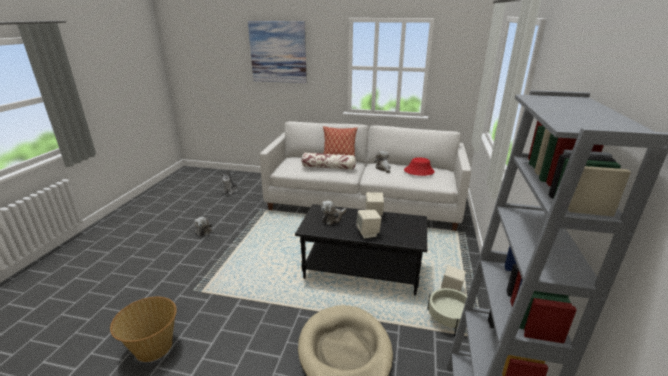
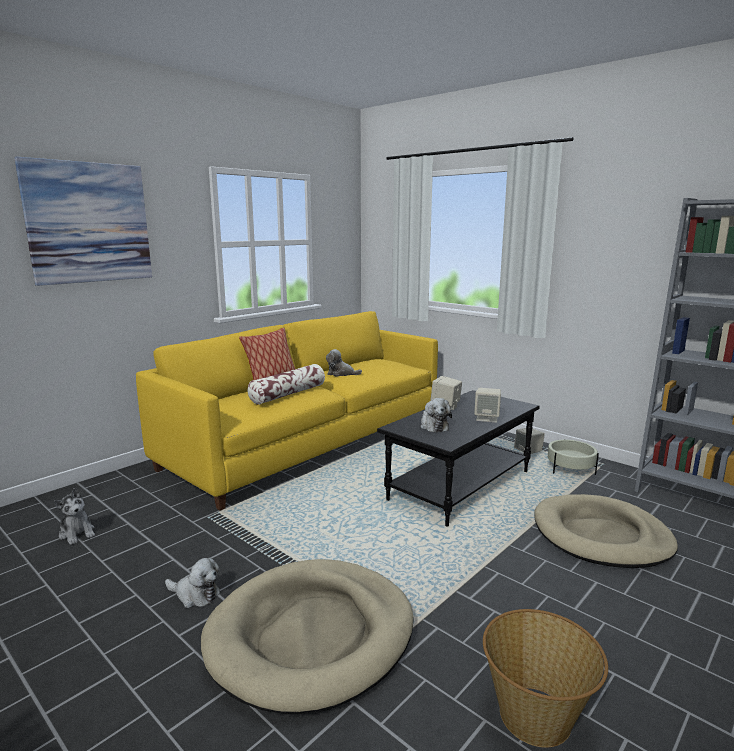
camera: 60 degrees left, 10 degrees down
(188, 266) = (311, 636): none -> beige dog bed
(363, 203) = (309, 442): white sofa -> yellow sofa
(419, 171) = (374, 364): red hat -> none

